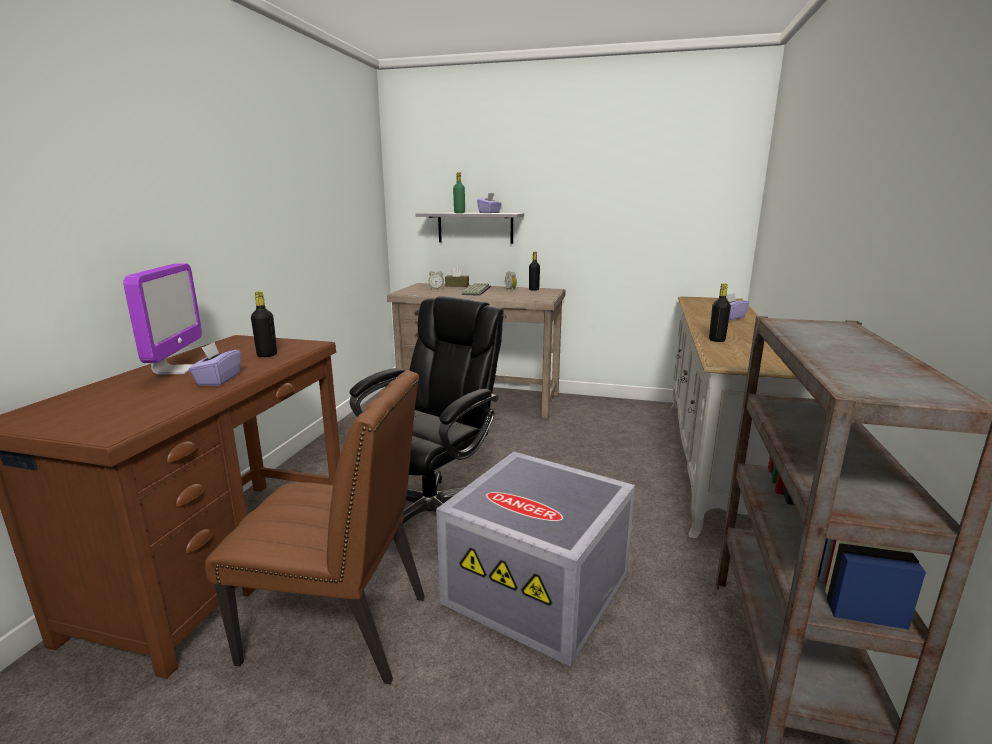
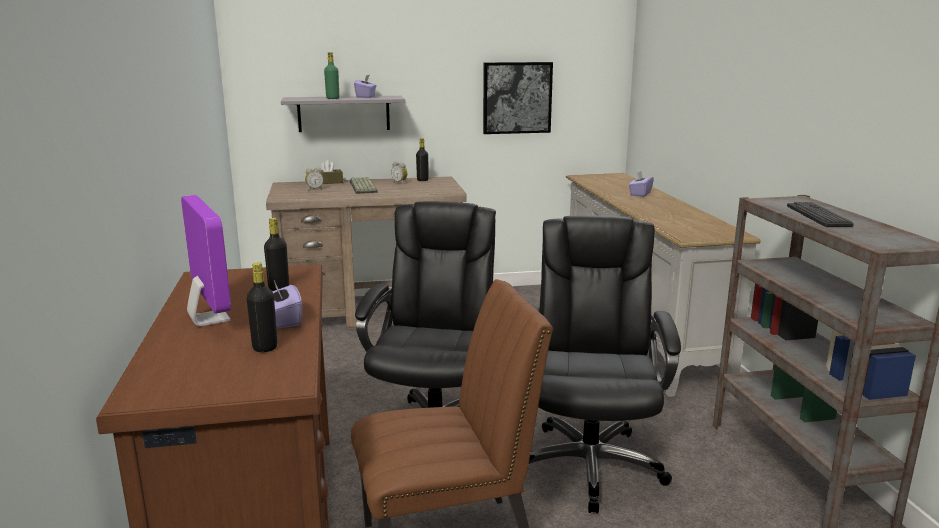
camera: 25 degrees left, 0 degrees up
(540, 587) = (588, 465): grey storage box -> black office chair
(633, 218) = (517, 98): none -> picture
(717, 340) = (658, 217): black bottle -> black bottle (265, 347)
(829, 343) = (818, 215): none -> keyboard

